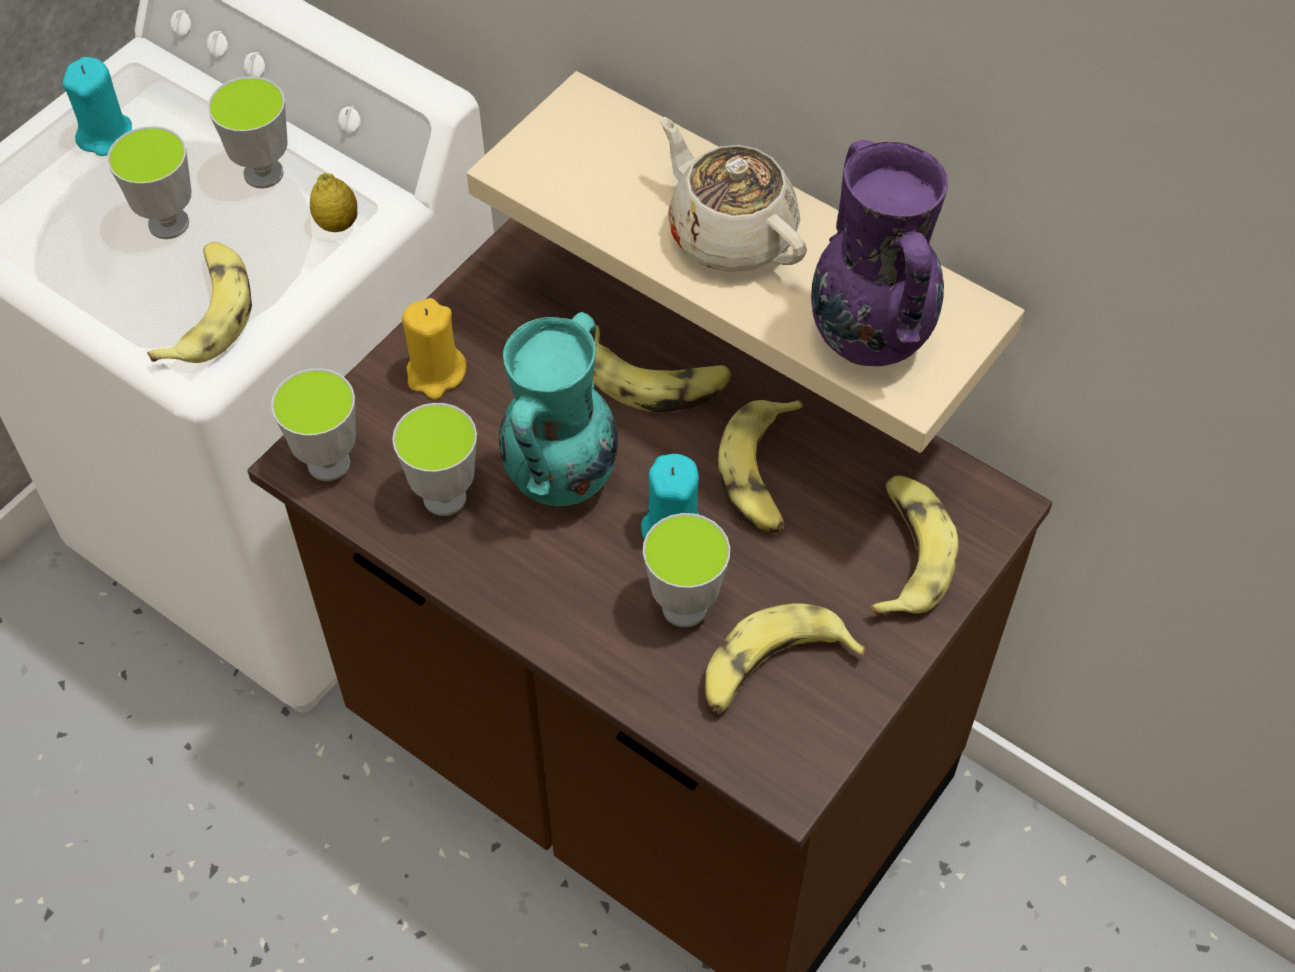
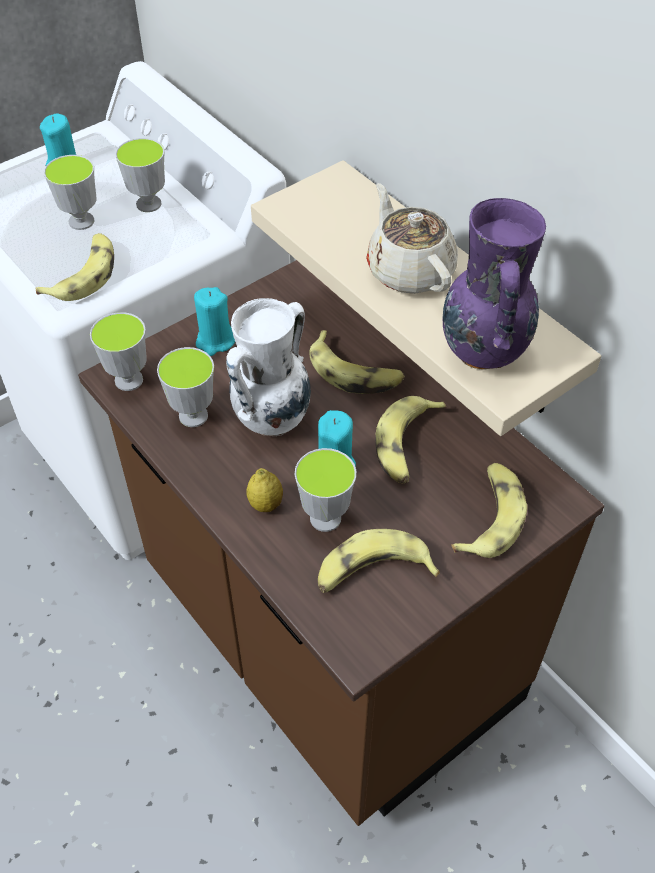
camera: 15 degrees right, 5 degrees down
(337, 224) = (181, 239): lemon -> lemon (265, 504)
(435, 374) = (215, 341): yellow candle -> turquoise candle
(559, 481) = (270, 421): turquoise vase -> white vase

